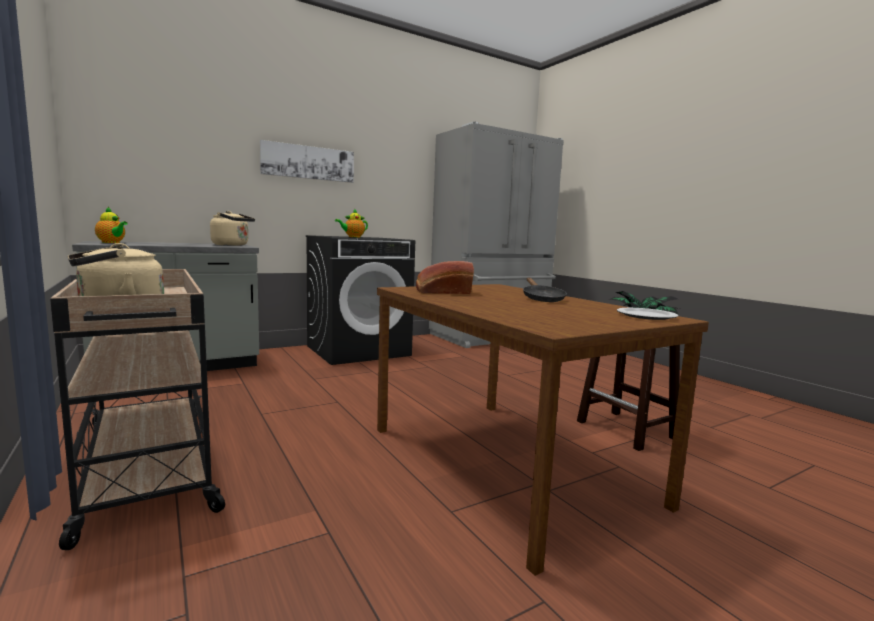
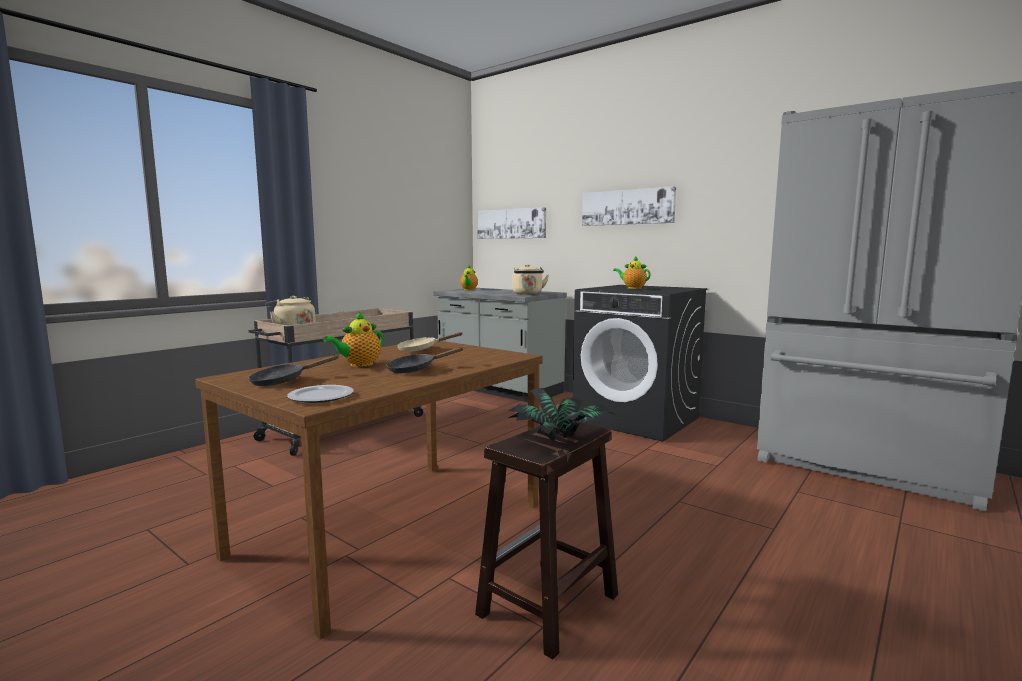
camera: 70 degrees right, 0 degrees up
(146, 158) = (511, 224): none -> picture
(442, 292) = (421, 349): bread -> beige frying pan
(508, 304) = (359, 364): none -> teapot
(581, 319) = (284, 381): none -> black frying pan

